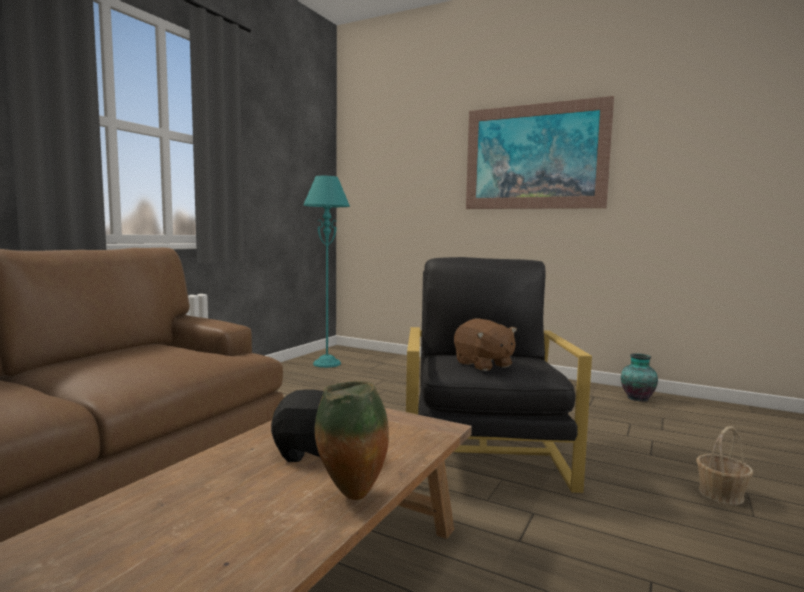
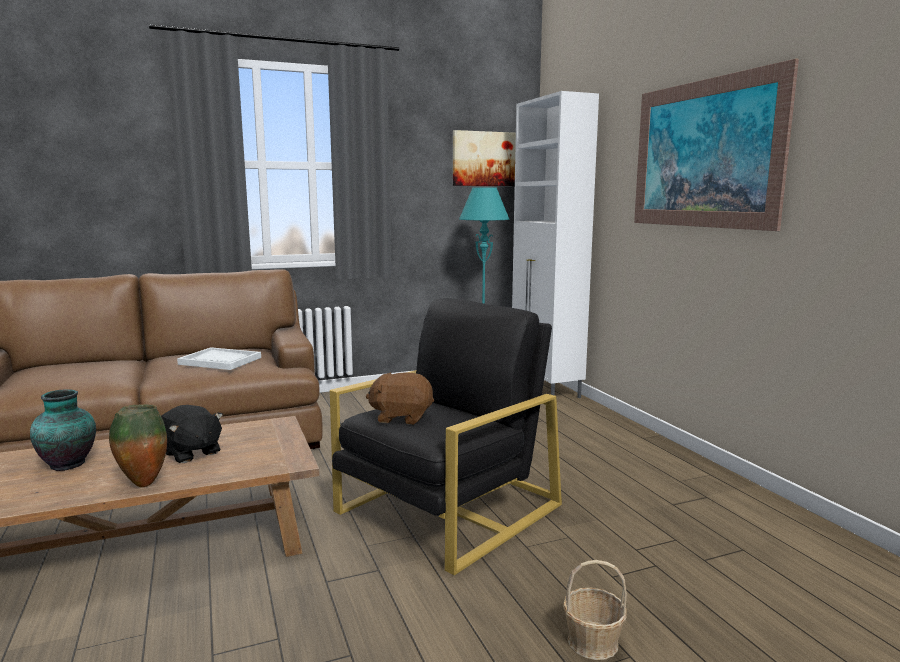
camera: 40 degrees right, 5 degrees up
(155, 357) = (220, 361): none -> white tray
(307, 154) = (489, 159): none -> picture
(376, 356) = (546, 389): none -> white cabinet
(483, 364) = (401, 417): brown plush toy -> brown plush toy turned 90 degrees clockwise
(636, 398) = (767, 517): vase -> vase (69, 463)

